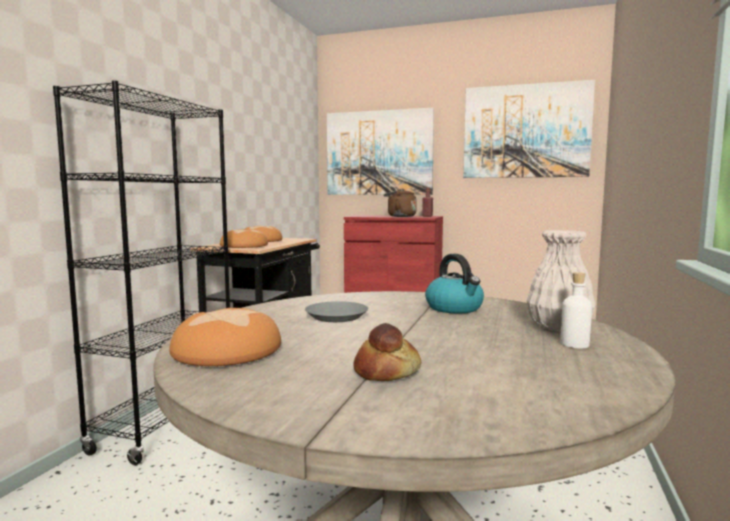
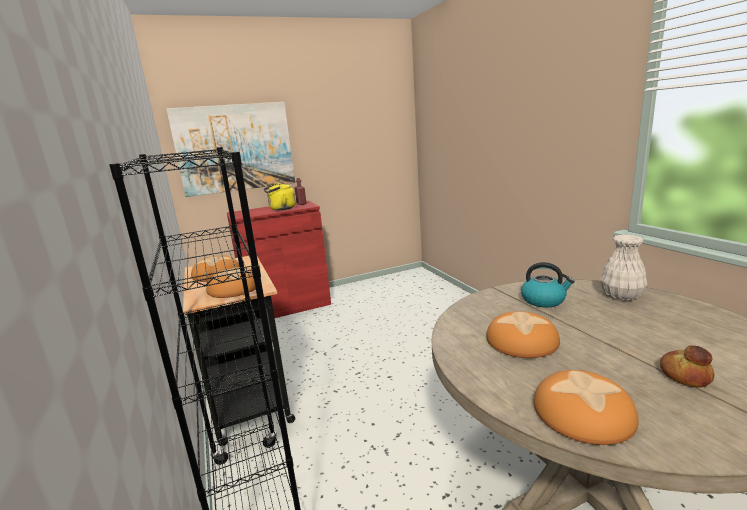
camera: 40 degrees left, 10 degrees up
(336, 316) = (521, 341): grey plate -> bread
(399, 216) = (281, 209): brown kettle -> yellow kettle
(525, 131) = (362, 121): picture -> none
(574, 344) = (661, 307): white bottle -> none

